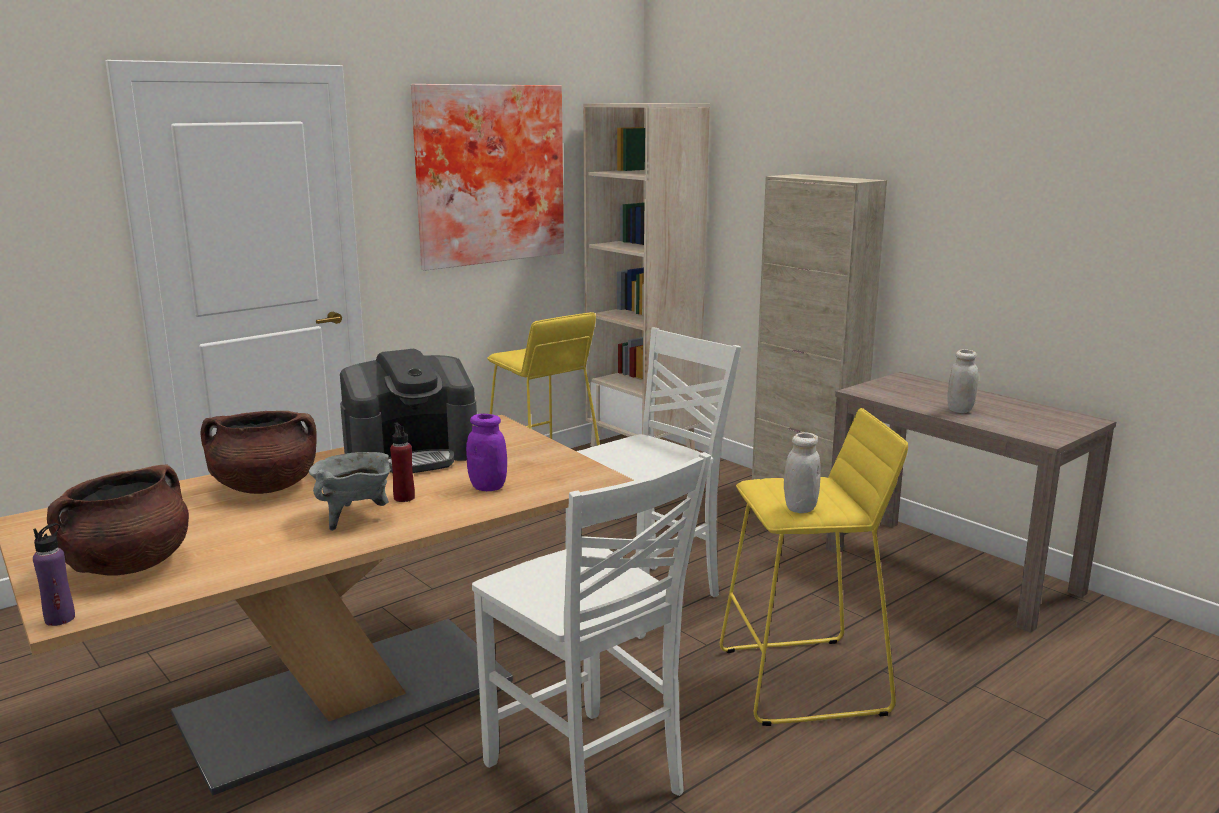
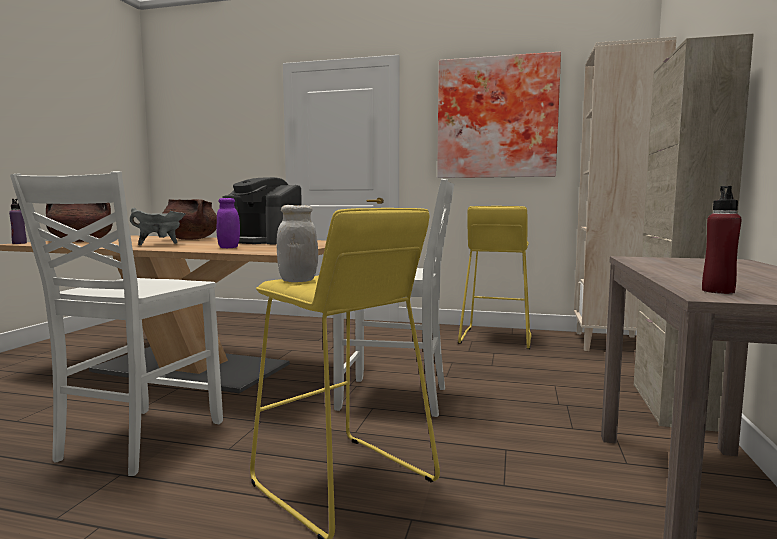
camera: 55 degrees right, 10 degrees down
(404, 498) = (196, 245): red bottle -> red bottle (718, 291)
(960, 410) = (693, 273): white jar -> none

